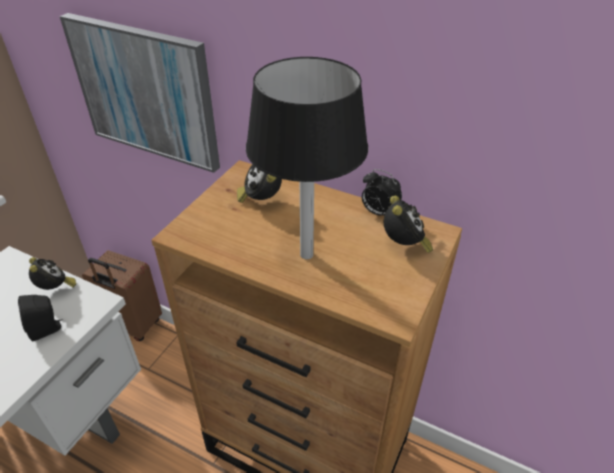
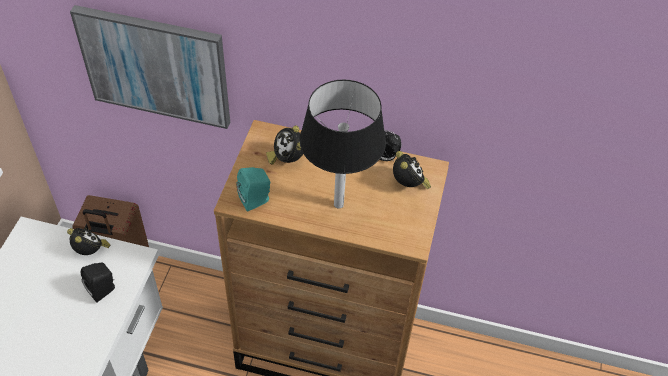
camera: 15 degrees left, 10 degrees up
(206, 236) = (256, 200): none -> turquoise speaker

